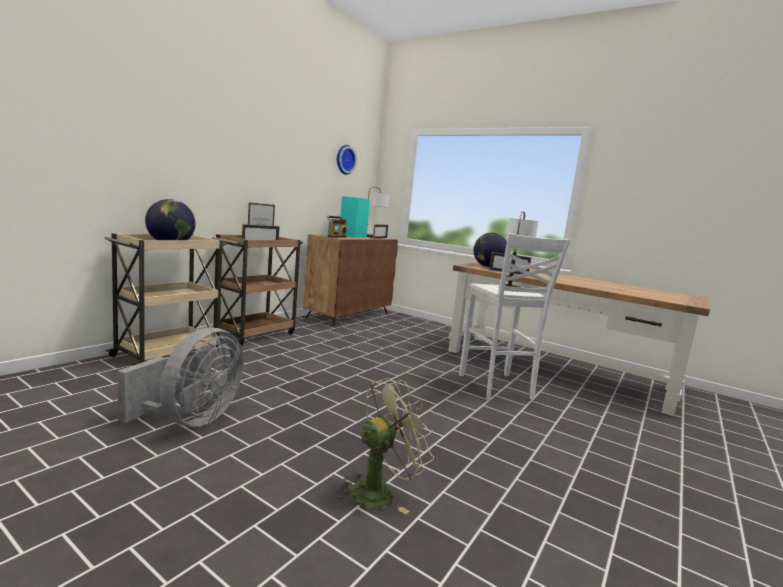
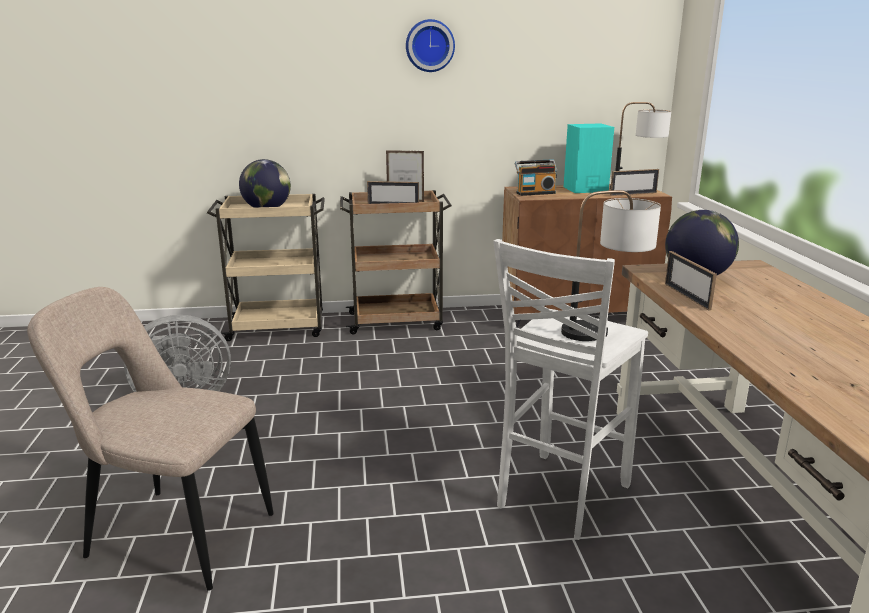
camera: 50 degrees right, 10 degrees up
(344, 159) = (585, 60): wall clock -> wall clock (429, 46)
(380, 491) = (174, 534): green fan -> beige chair

